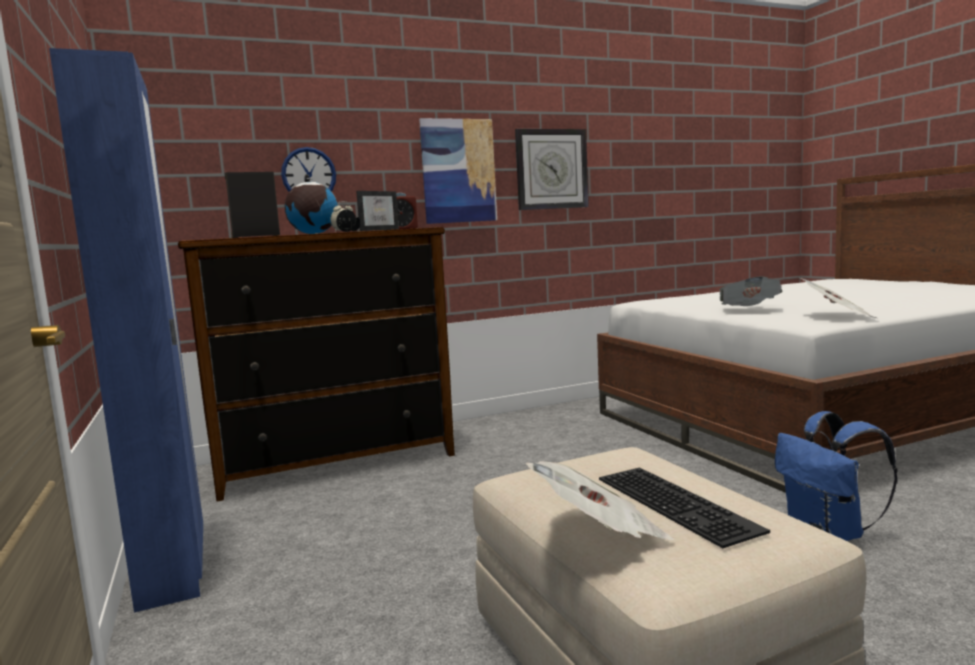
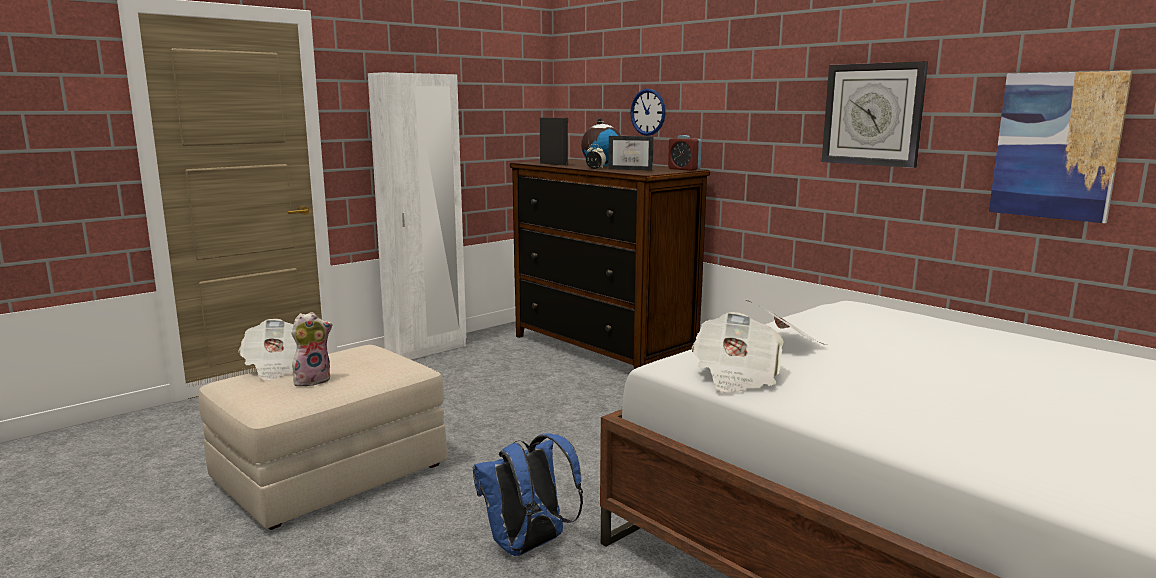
camera: 70 degrees right, 5 degrees up
(174, 570) = (426, 350): blue wardrobe -> white wardrobe
(458, 171) = (765, 113): picture -> picture (1056, 146)
(679, 503) = (313, 380): keyboard -> plush toy

